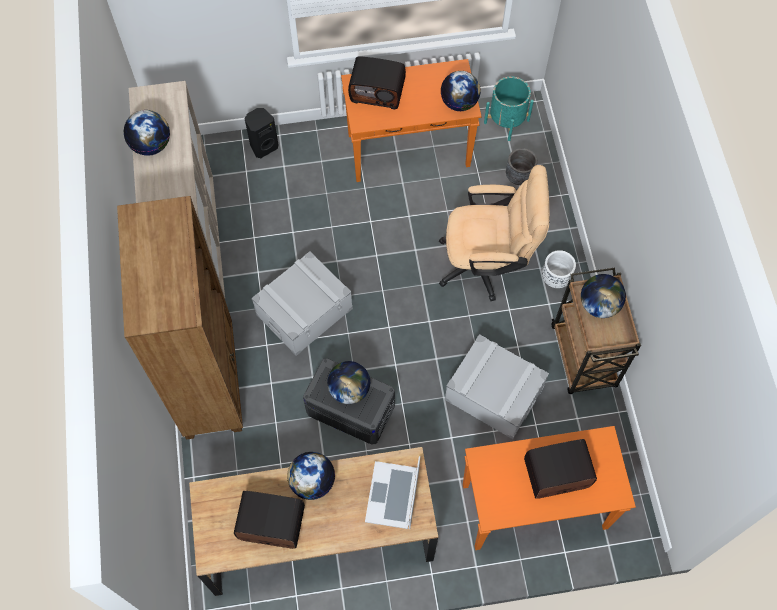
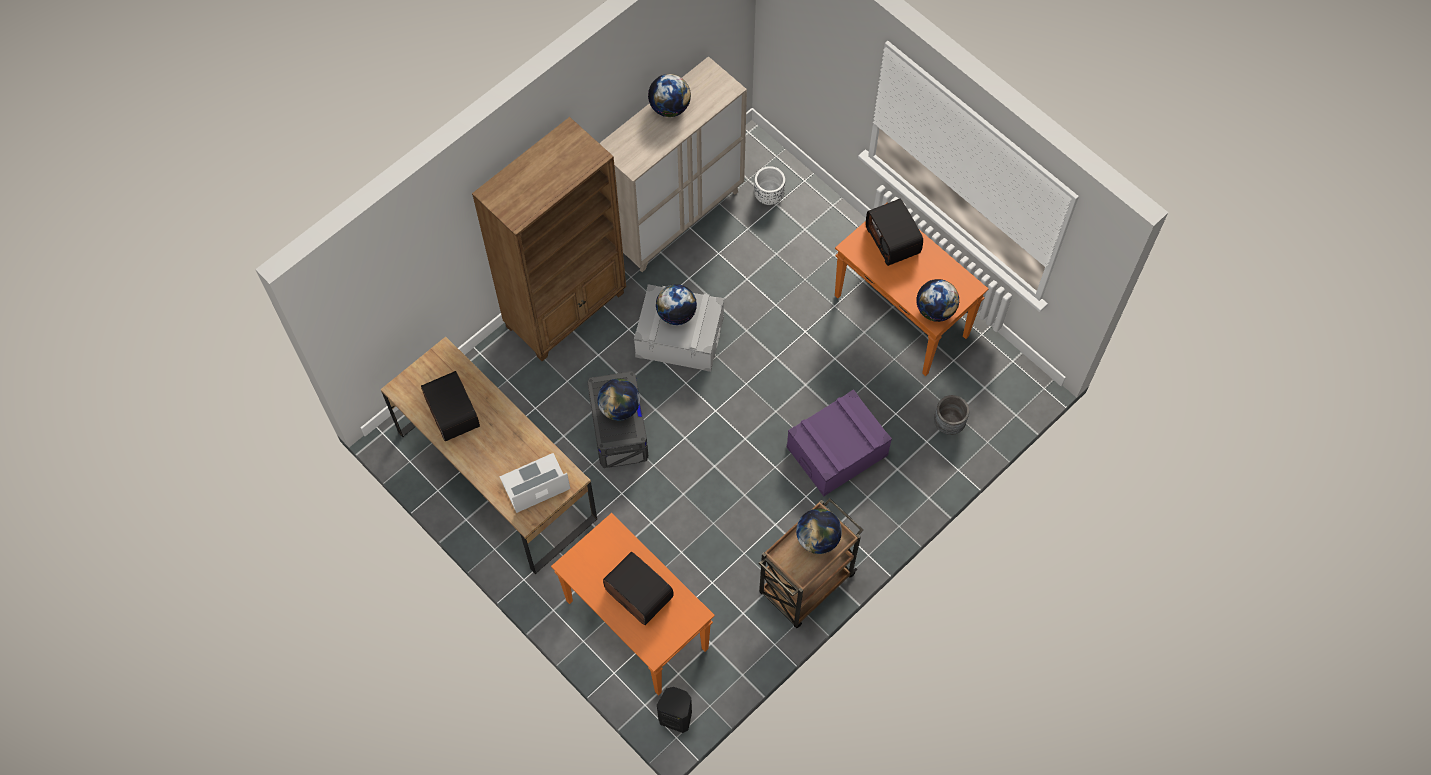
camera: 55 degrees right, 0 degrees up
(263, 146) = (811, 201): black speaker -> black speaker (676, 716)
(312, 481) = (505, 419): globe -> globe (676, 313)
(487, 264) = (837, 451): beige office chair -> purple storage box
(493, 394) = (715, 532): grey storage box -> none
(506, 121) = (1000, 377): turquoise planter -> none
(555, 278) = (867, 516): white planter -> white planter (769, 196)

